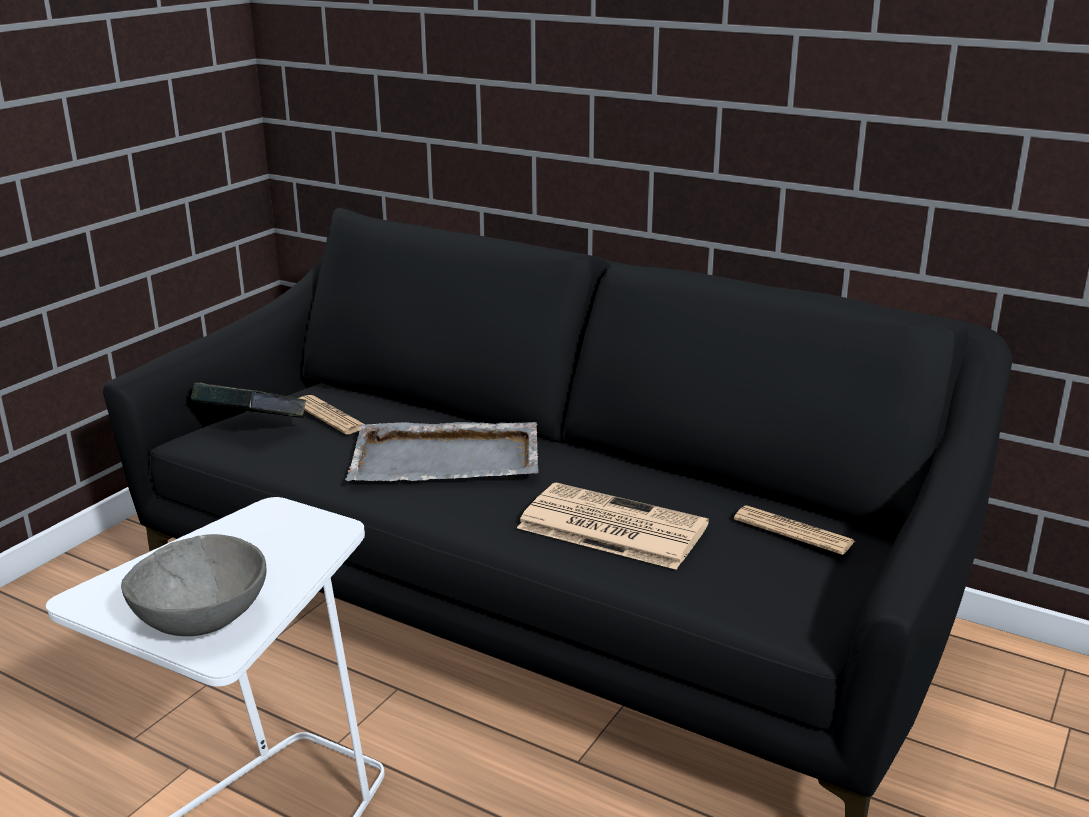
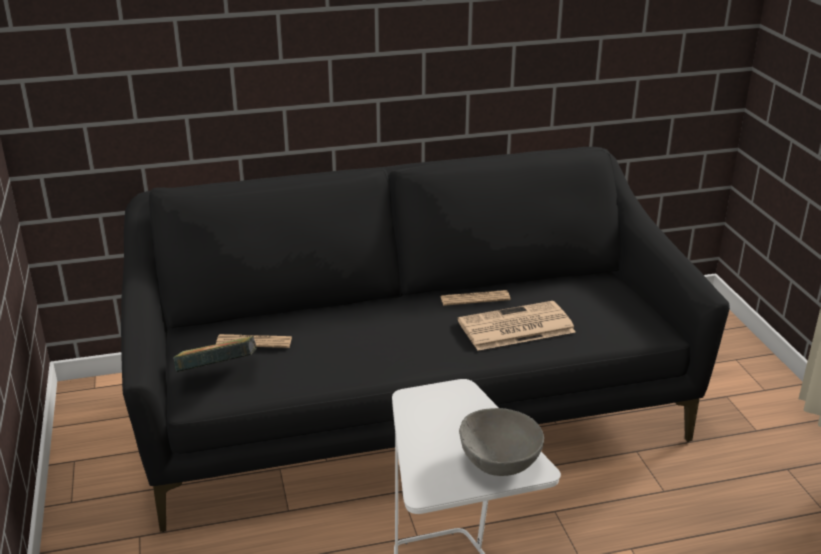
camera: 45 degrees left, 5 degrees up
(448, 458) = (373, 332): grey tray -> none
(793, 531) = (583, 290): newspaper -> newspaper (475, 299)

